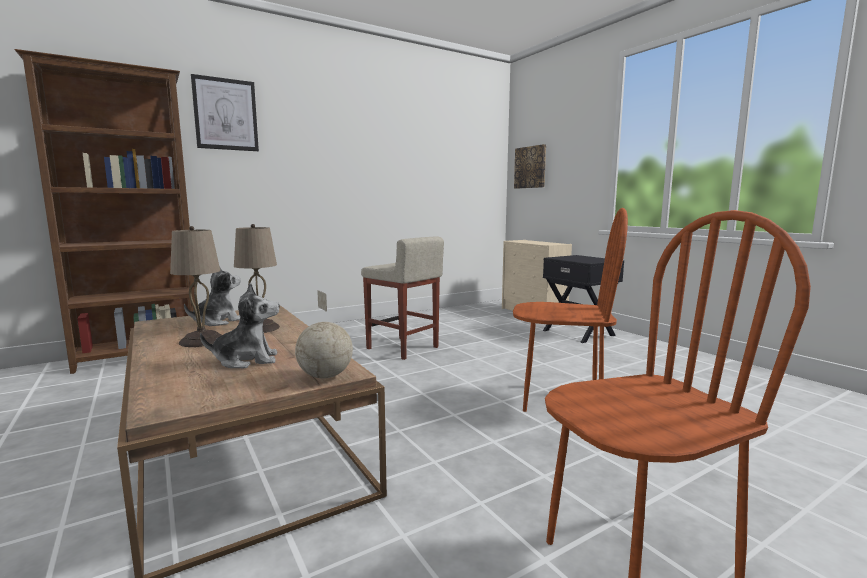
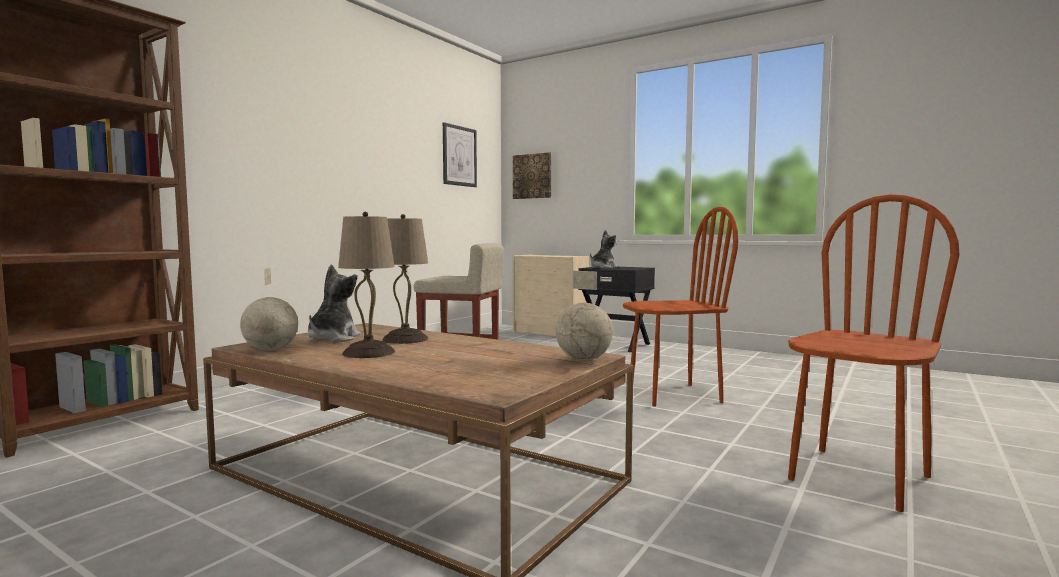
camera: 25 degrees left, 5 degrees down
(156, 328) = (270, 350): none -> globe
(225, 114) = (211, 85): picture -> picture (459, 156)
(247, 360) = (472, 359): plush toy -> plush toy (603, 267)

